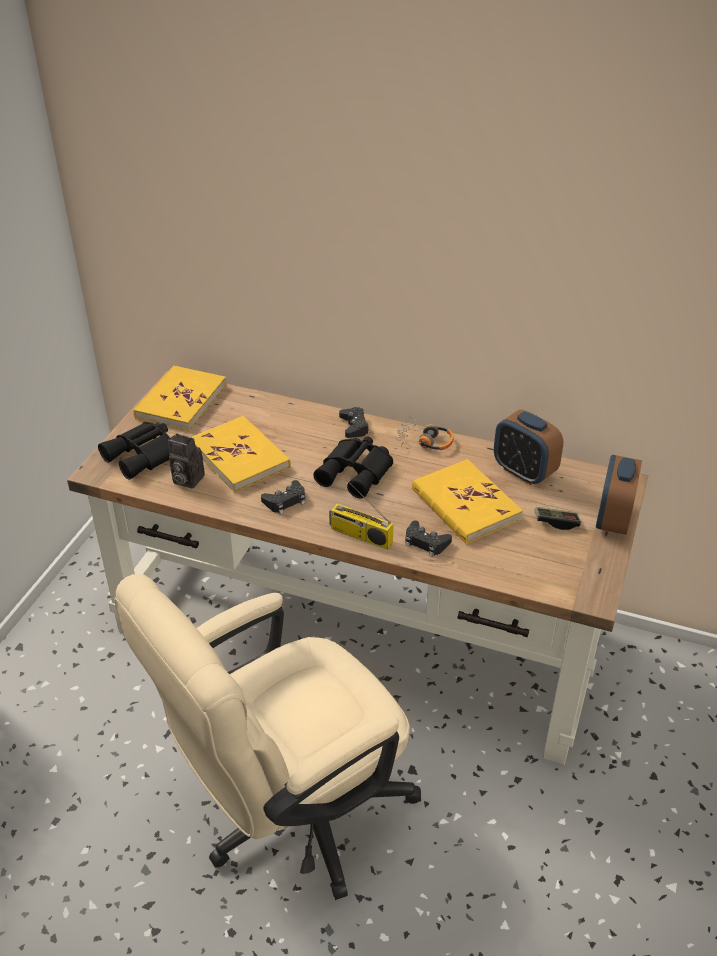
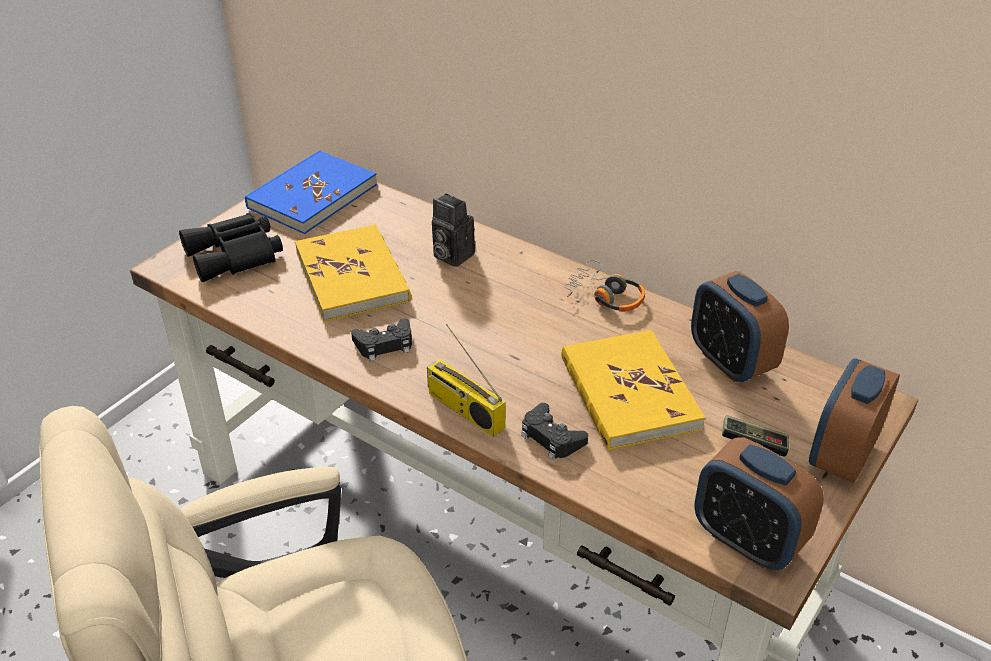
camera: 15 degrees right, 0 degrees up
(181, 401) = (312, 196): yellow book -> blue book
(186, 479) = (272, 294): camera -> camera (450, 255)
(354, 426) = (517, 262): black game controller -> none
(357, 472) = (496, 323): black binoculars -> none
(572, 582) = (747, 540): none -> alarm clock

